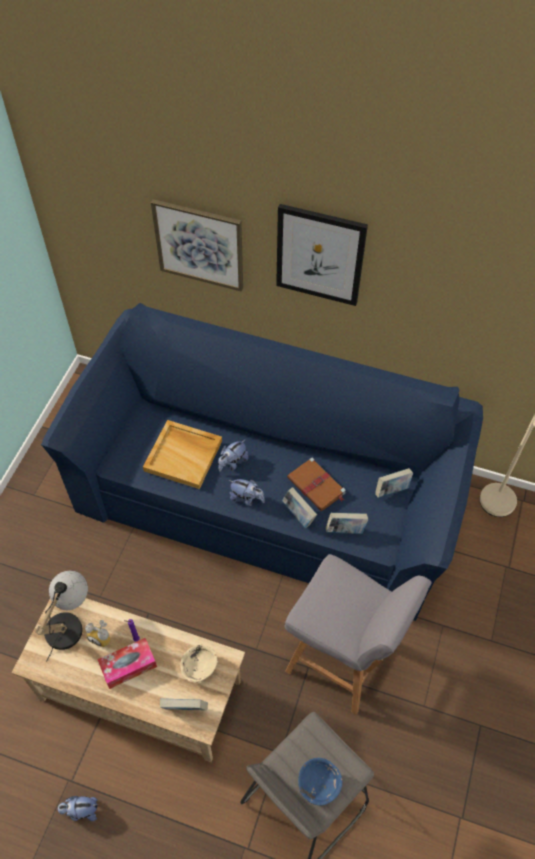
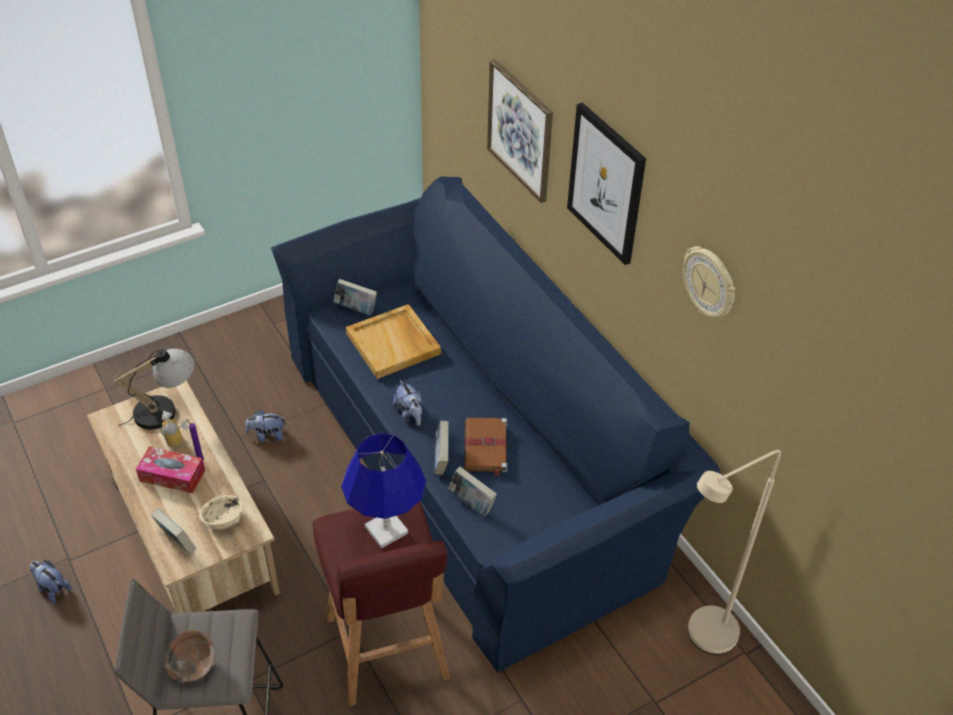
camera: 40 degrees right, 10 degrees down
(232, 463) = (430, 377): plush toy -> plush toy (267, 436)
(318, 784) = (192, 665): blue bowl -> brown bowl
(340, 591) = (386, 529): none -> blue table lamp
(342, 661) = (387, 651): grey stool -> red stool
(392, 490) = (558, 502): book -> book (356, 309)
(454, 289) = (710, 283): none -> wall clock

